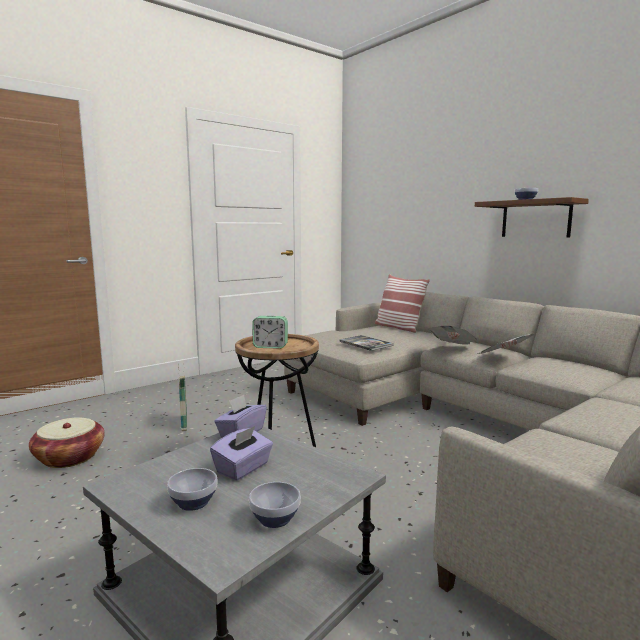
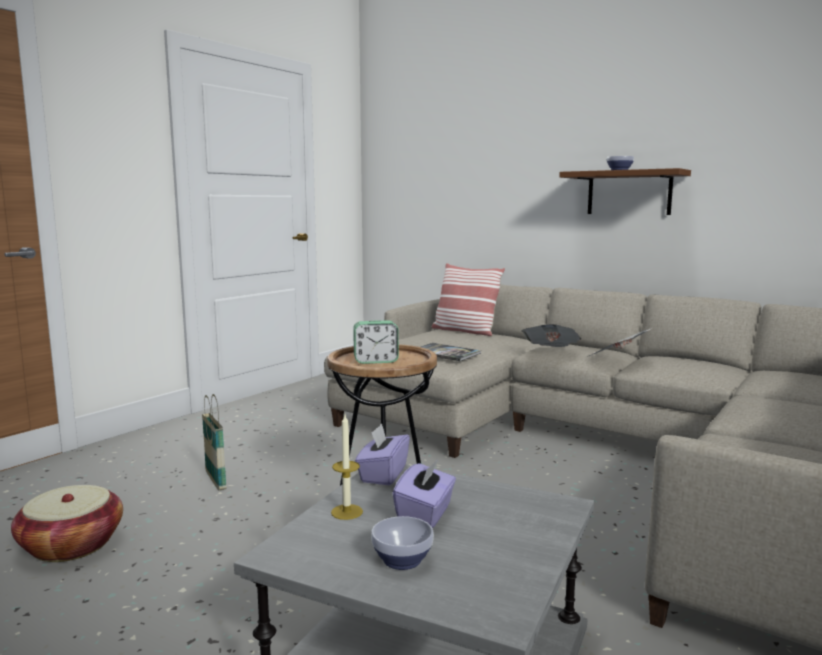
camera: 15 degrees left, 0 degrees up
(190, 459) = (346, 512): none -> candle
(274, 519) = (515, 564): bowl -> none

